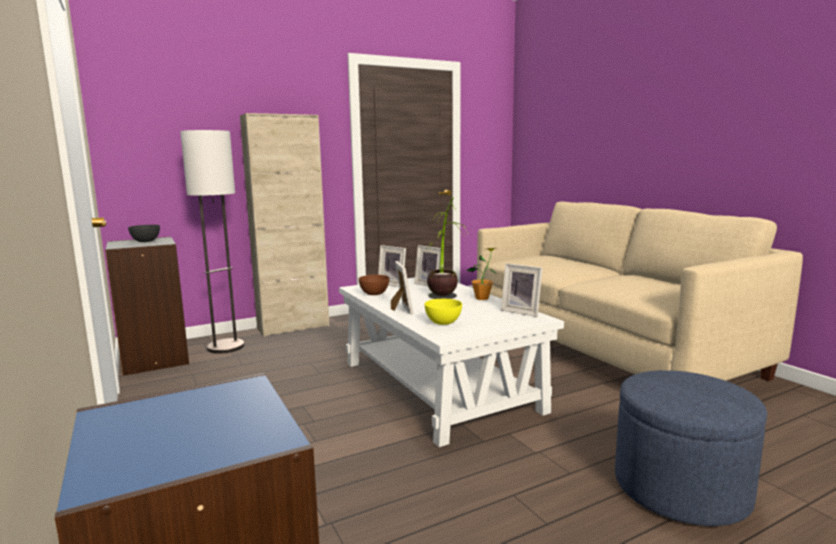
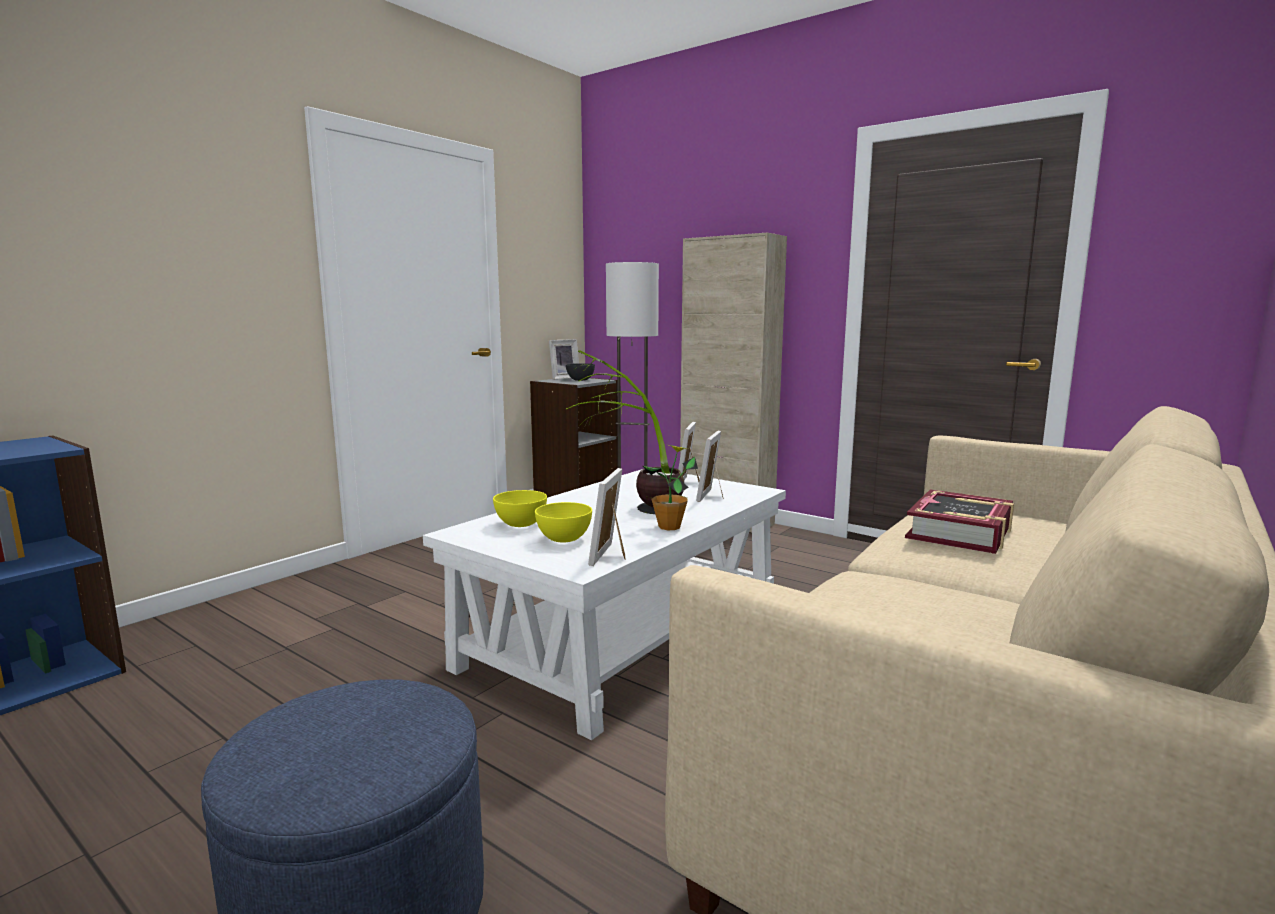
camera: 65 degrees right, 0 degrees up
(374, 294) = (631, 482): brown bowl -> none
(400, 310) = (565, 501): picture frame -> picture frame (563, 378)
(484, 317) = (564, 539): none -> yellow bowl
(550, 264) = (960, 532): none -> book

